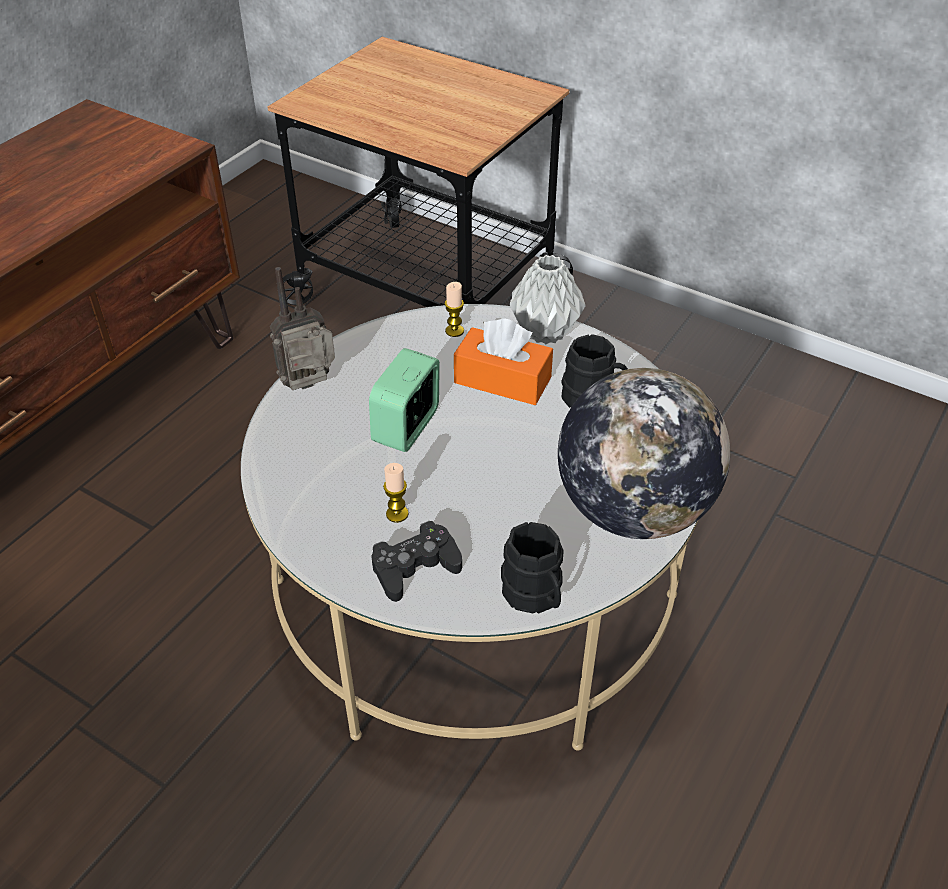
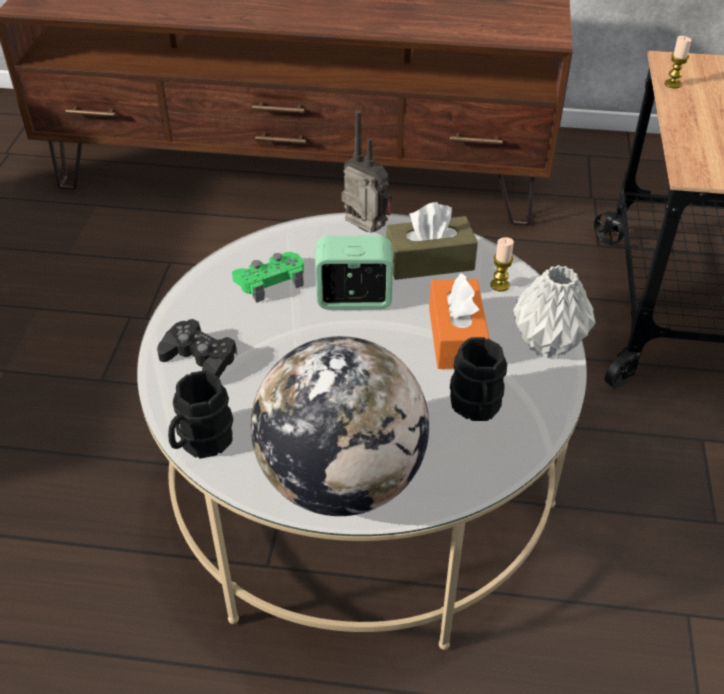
camera: 65 degrees right, 0 degrees up
(334, 478) = (270, 281): none -> green game controller
(390, 360) = (429, 261): none -> brown tissue box
(397, 514) = (251, 329): candle -> candle (672, 84)

